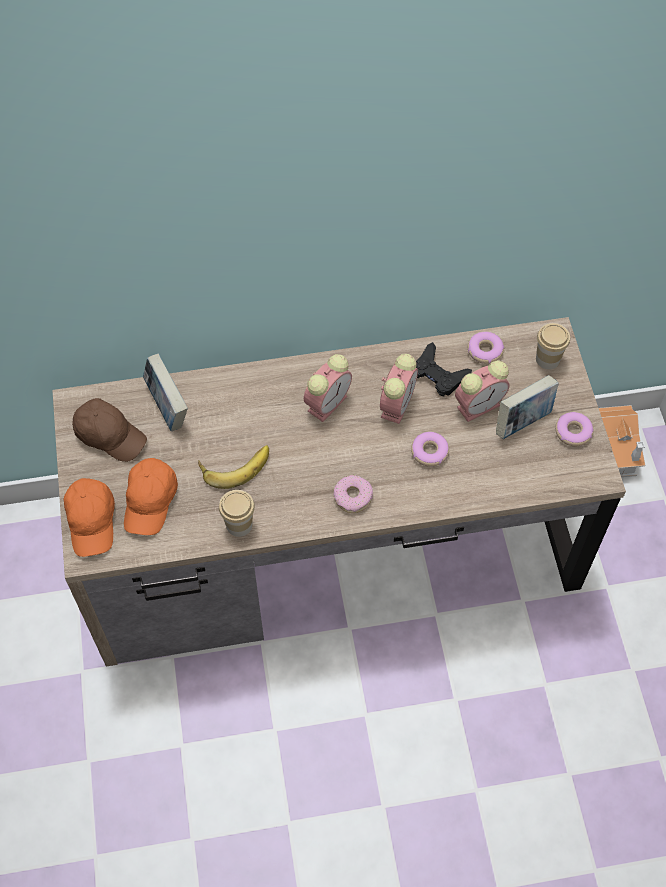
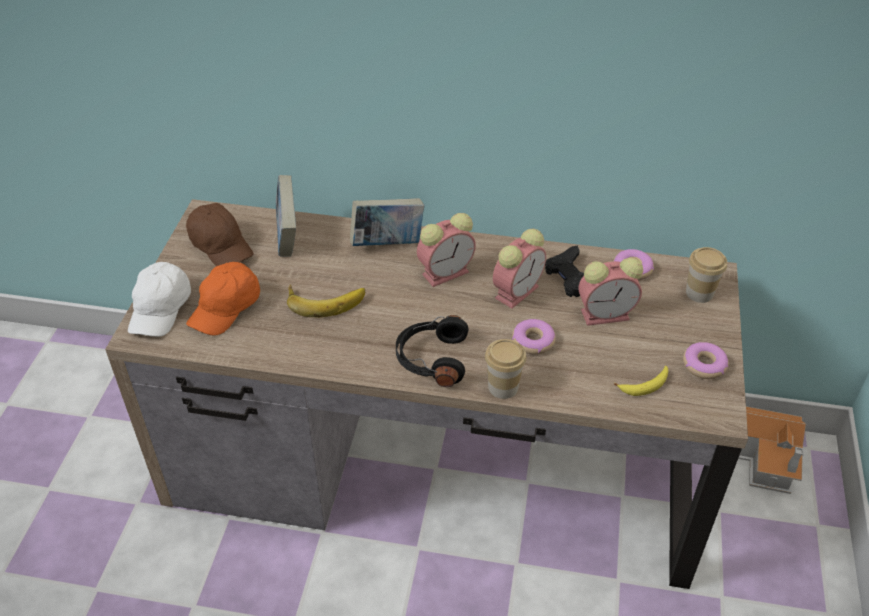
camera: 20 degrees right, 15 degrees down
(92, 521) = (161, 309): orange cap -> white cap
(239, 524) = (301, 351): cup -> cup (503, 387)
(353, 497) = (431, 359): donut -> black headphones
(523, 421) = (649, 341): book -> book (387, 244)
(533, 467) = (645, 385): none -> banana

